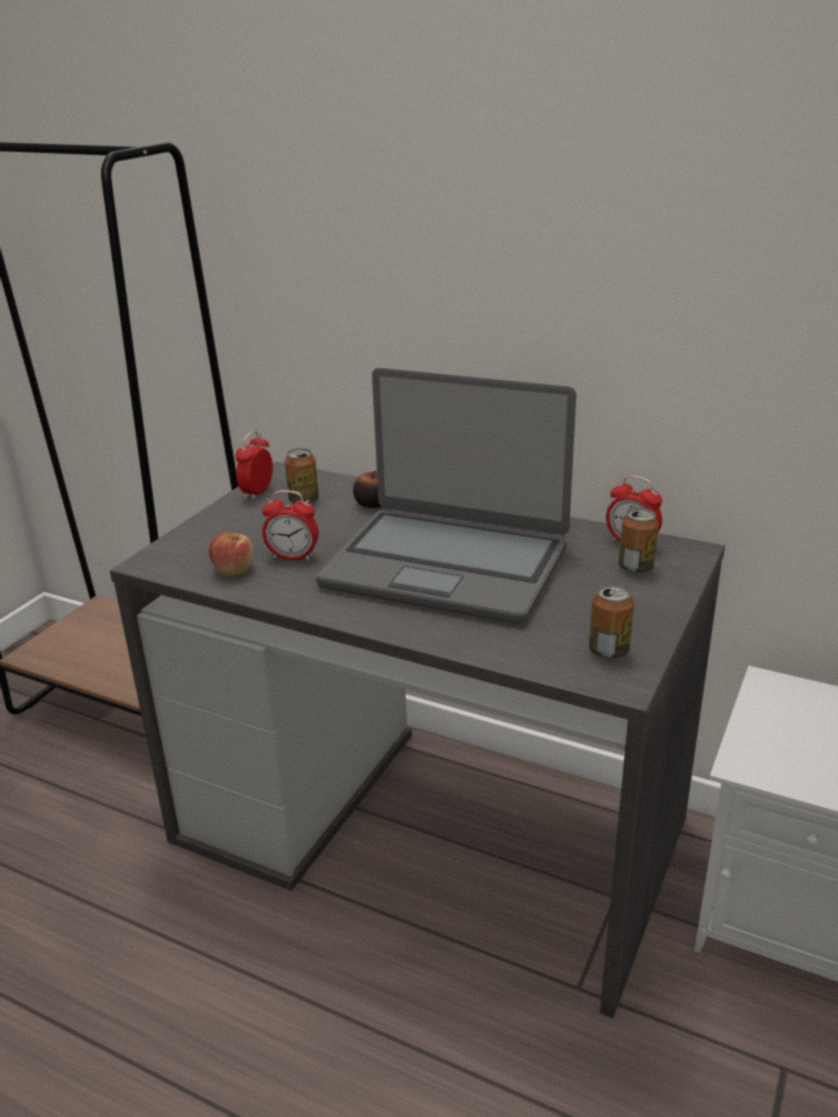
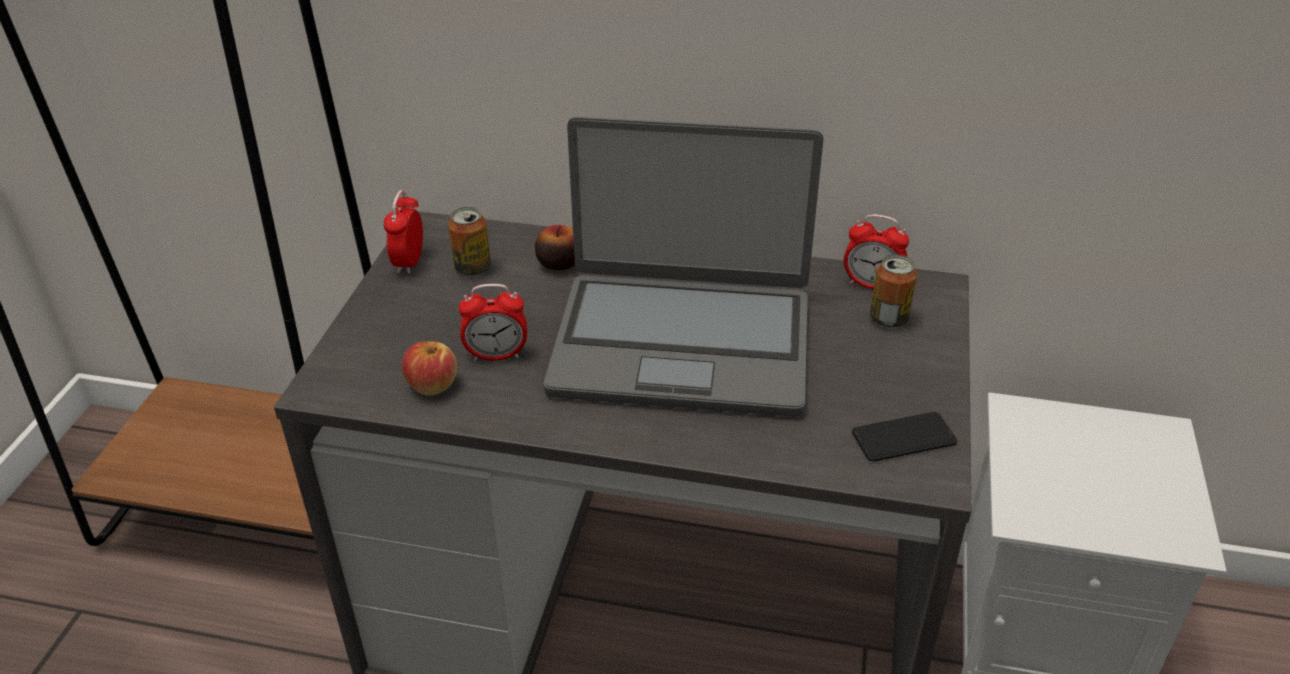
camera: 15 degrees left, 10 degrees up
(608, 651) = (903, 438): can -> phone

